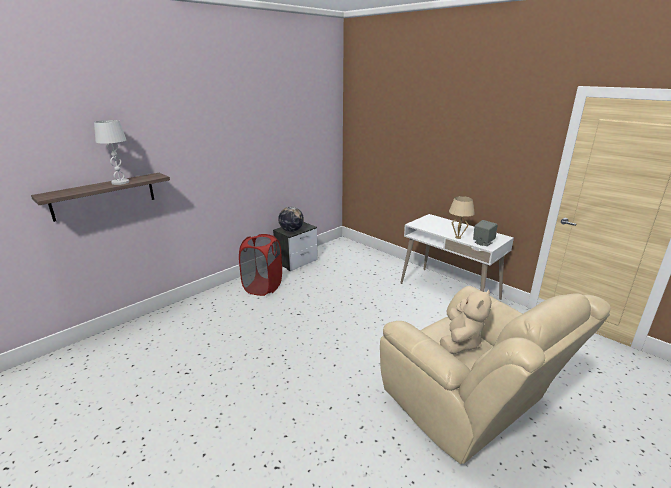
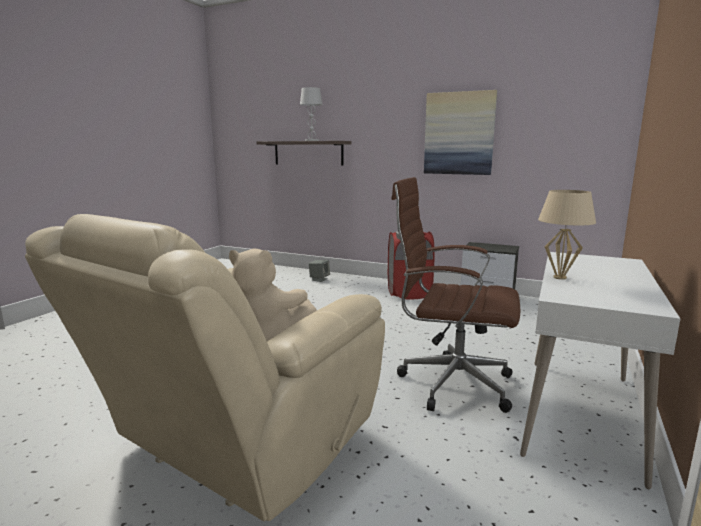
camera: 70 degrees right, 10 degrees down
(254, 150) = (459, 133): none -> picture
(291, 231) = (480, 246): globe -> none
(412, 314) = (450, 383): none -> brown office chair
(483, 242) = (573, 293): grey speaker -> grey speaker (319, 279)

